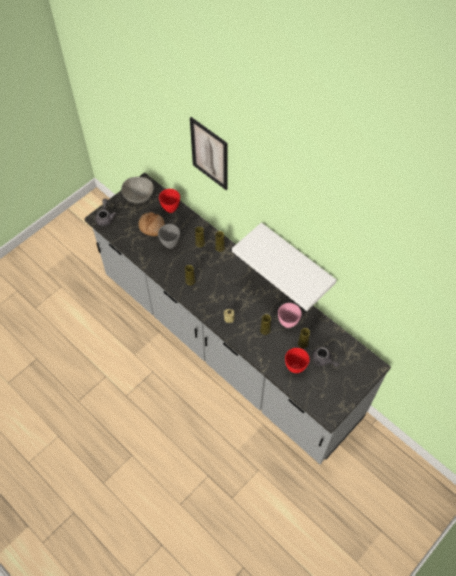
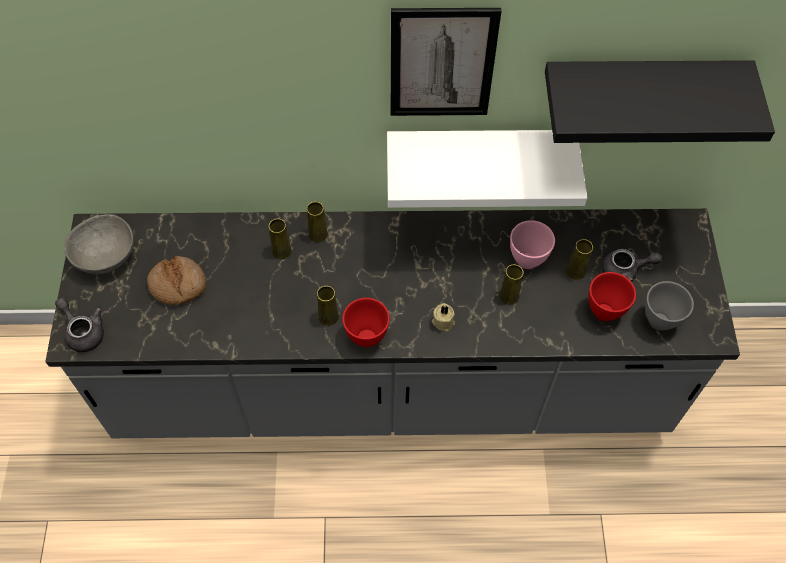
camera: 45 degrees left, 0 degrees up
(170, 244) = (237, 287): grey bowl -> grey bowl (658, 320)
(171, 209) = (181, 236): red bowl -> red bowl (367, 337)
(209, 154) = (234, 68): picture -> picture (442, 63)
(363, 278) = (641, 88): none -> black shelf

